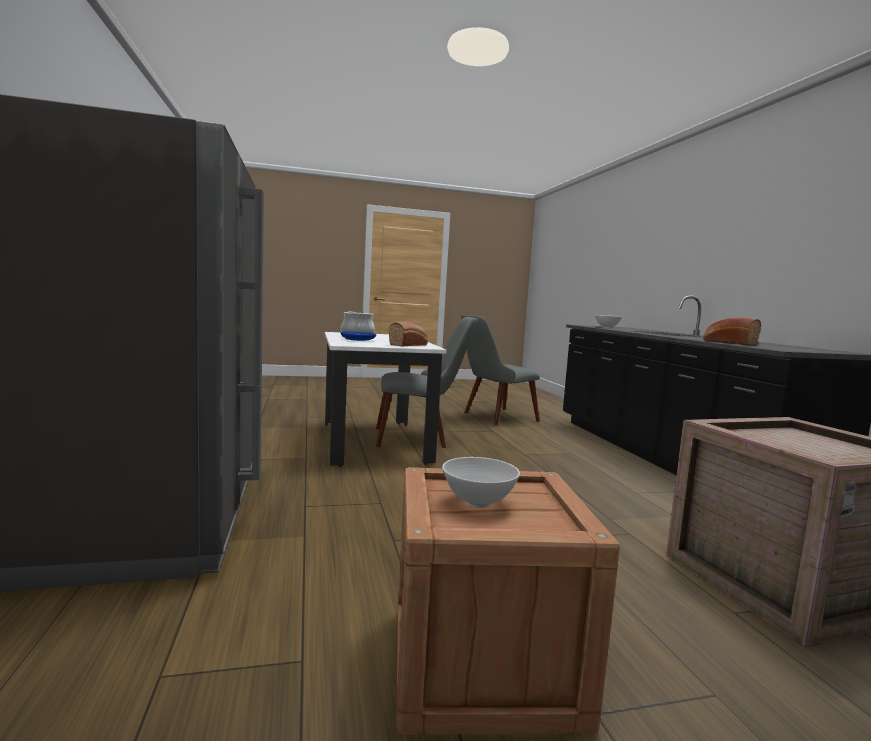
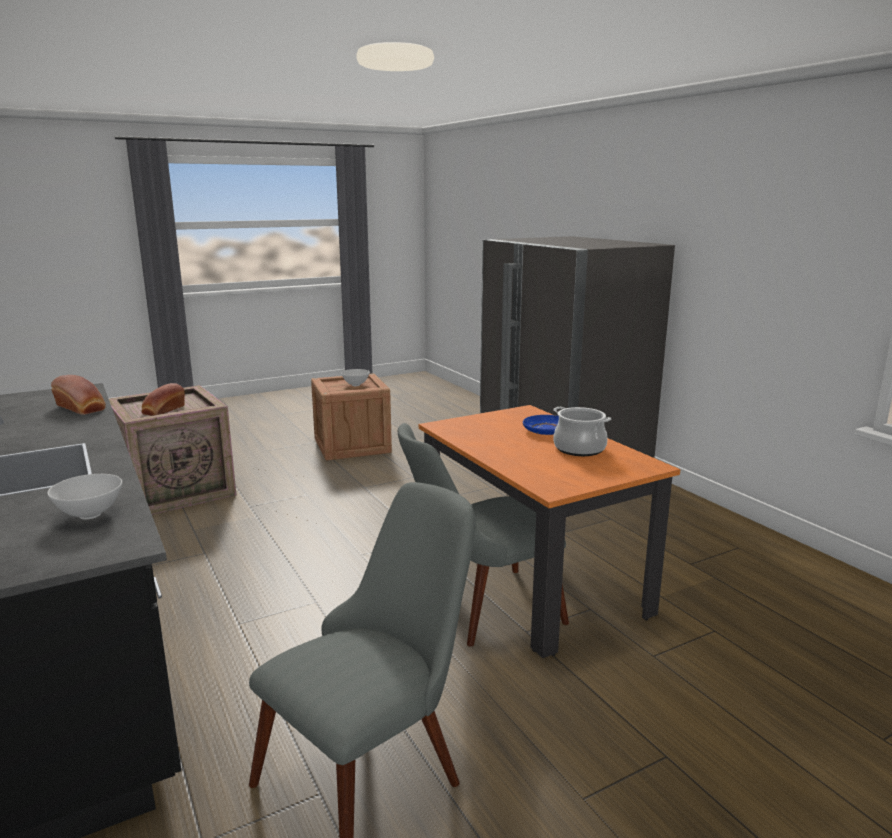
camera: 165 degrees right, 10 degrees up
(373, 441) = (532, 582): white dining table -> orange dining table
(409, 345) = (470, 428): bread -> bread (163, 410)

